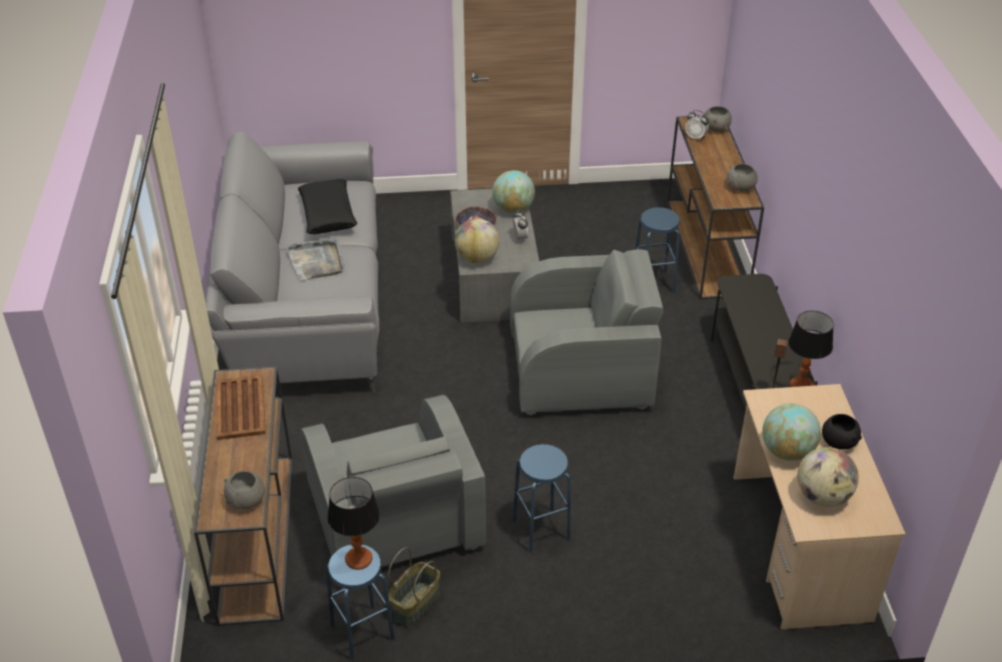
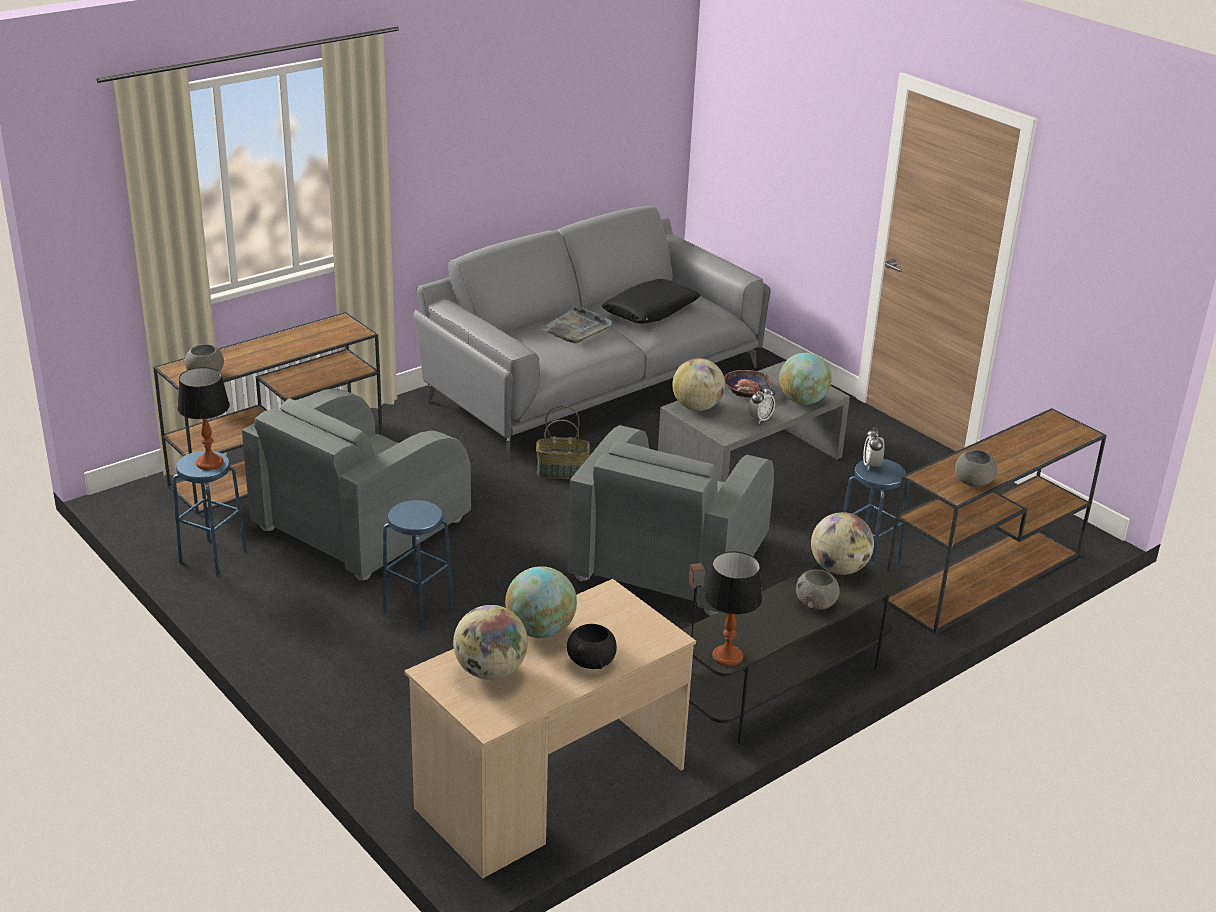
camera: 55 degrees right, 10 degrees down
(240, 408) = (309, 337): brown tray -> none
(415, 604) = (266, 571): basket -> basket (563, 471)
(581, 371) = (668, 560): grey armchair -> grey armchair turned 60 degrees clockwise
(695, 137) = (1029, 430): alarm clock -> alarm clock (871, 465)
(716, 128) = (1068, 437): grey bowl -> grey bowl (816, 603)
(735, 292) = (839, 569): none -> globe

